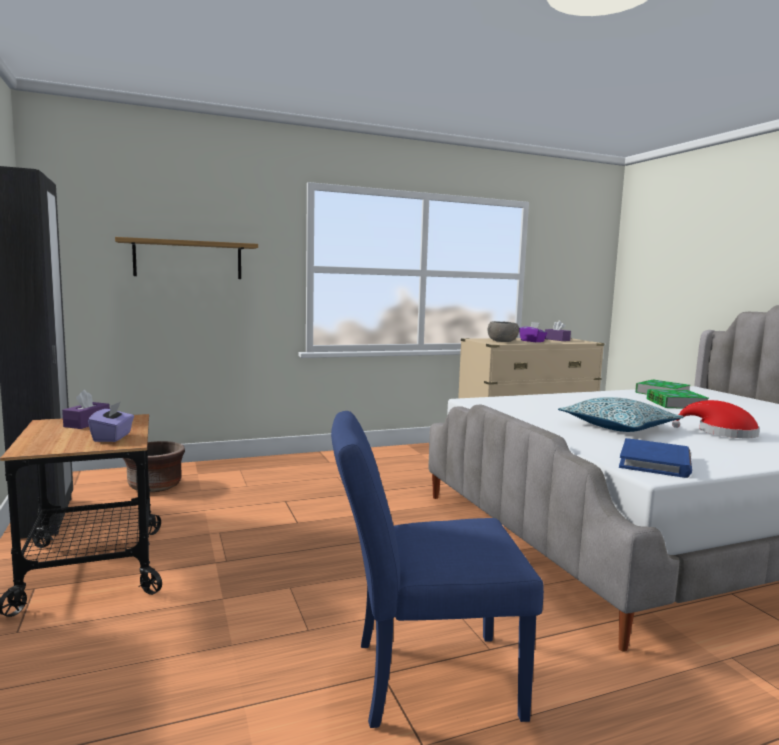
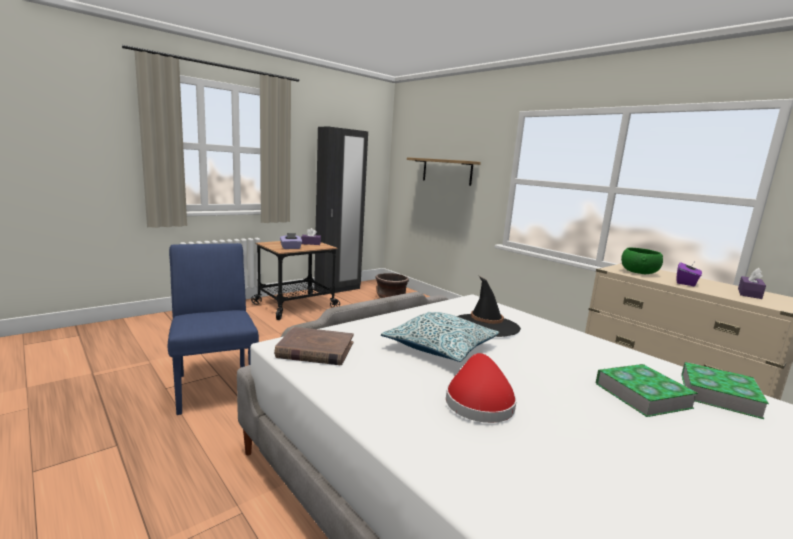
camera: 70 degrees right, 5 degrees up
(502, 341) = (638, 272): grey bowl -> green bowl
(554, 409) = (485, 325): none -> black hat
(655, 462) = (315, 350): blue book -> brown book

